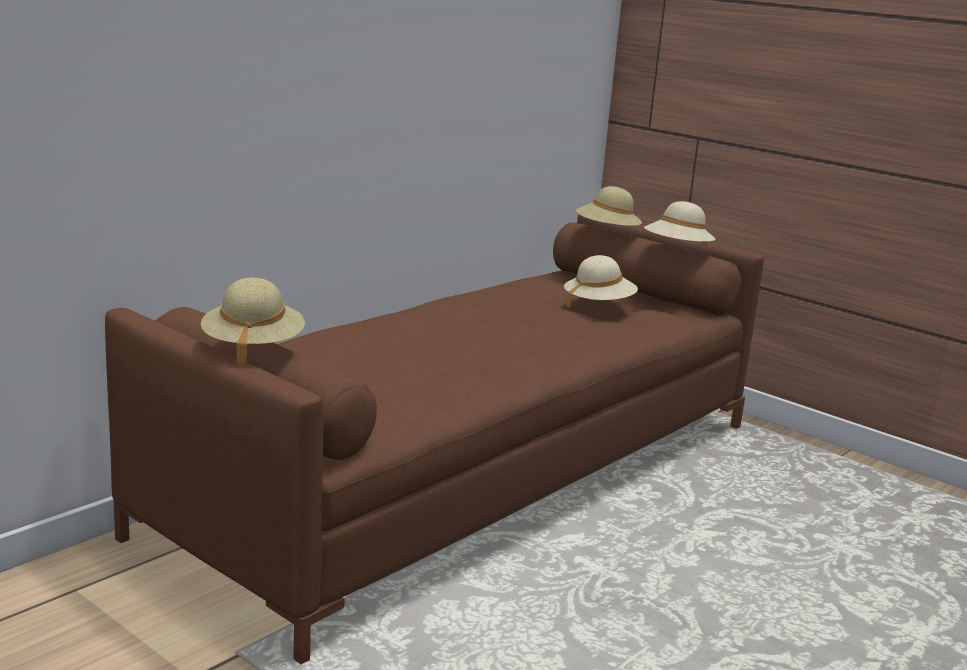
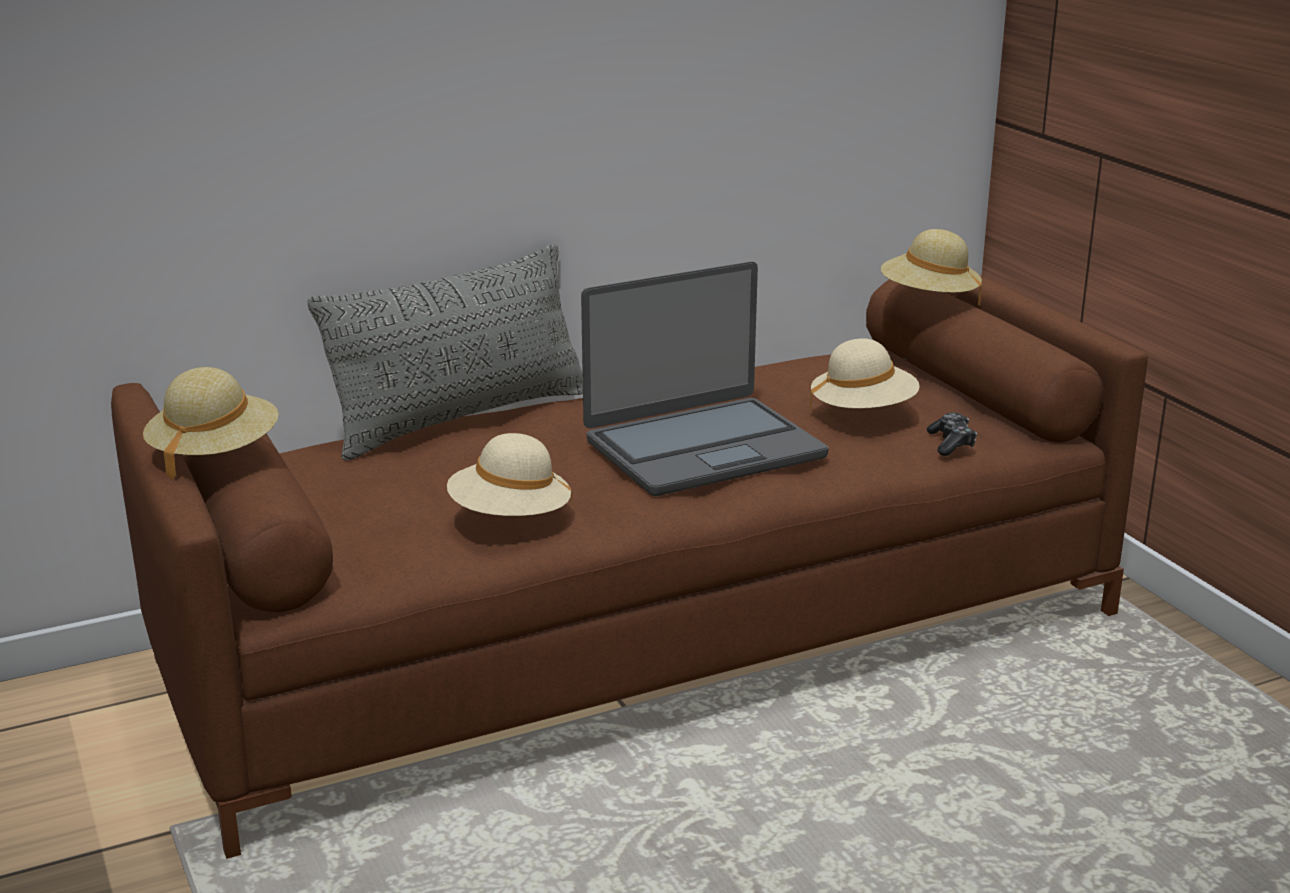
camera: 25 degrees right, 5 degrees up
(338, 327) = (461, 419): none -> grey pillow
(528, 331) = (703, 448): none -> laptop
(669, 318) = (951, 443): none -> game controller
(677, 250) = (1005, 336): beige hat -> beige hat (510, 517)

